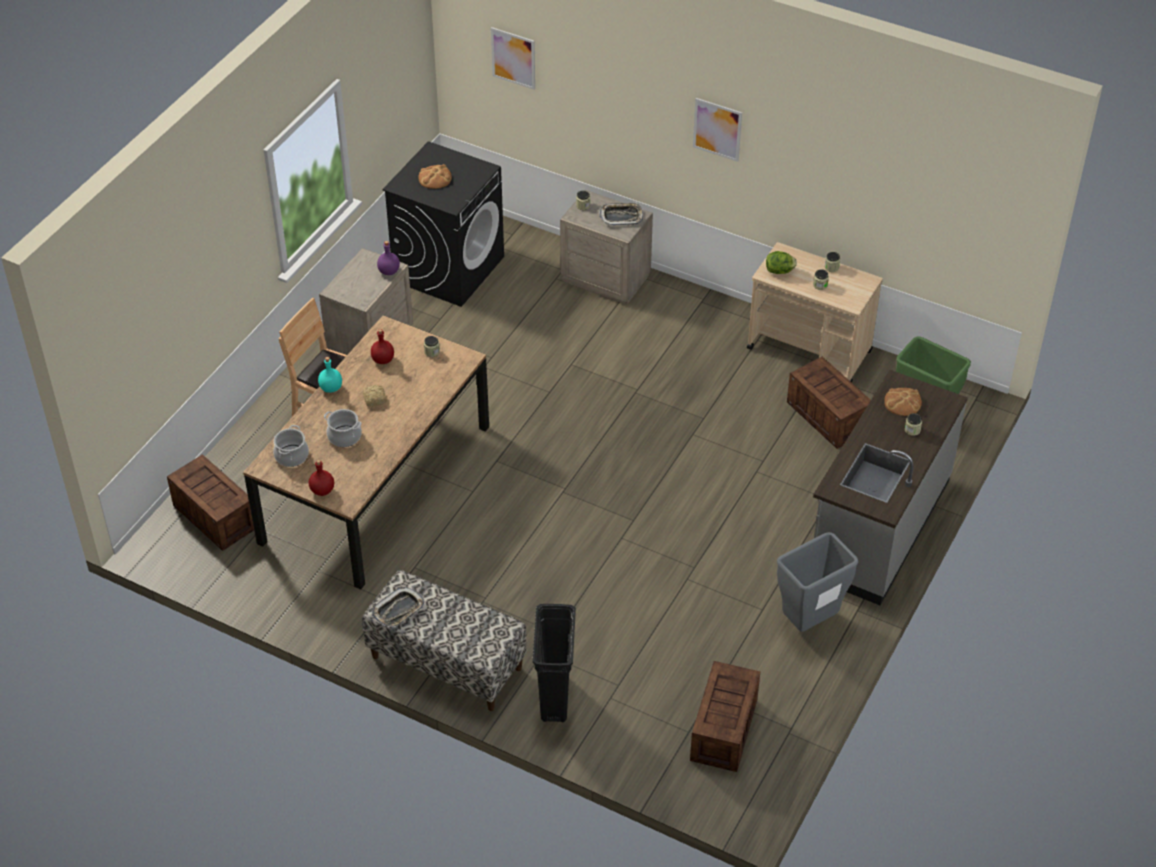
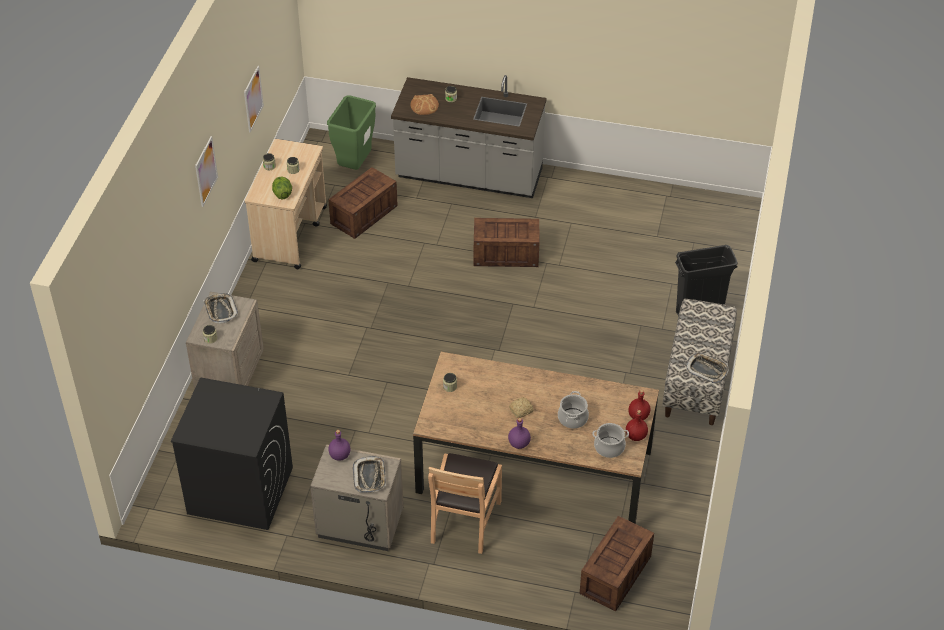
camera: 105 degrees left, 0 degrees up
(331, 388) = (518, 444): turquoise bottle -> purple bottle
(352, 287) = (370, 477): none -> tray
(383, 360) = (471, 417): red bottle -> red bottle (636, 436)
(435, 178) = (230, 420): bread -> none
(513, 58) = (127, 317): picture -> picture (253, 99)
(723, 731) = (684, 226): crate -> crate (507, 254)
(808, 622) = (572, 199): grey trash can -> none

